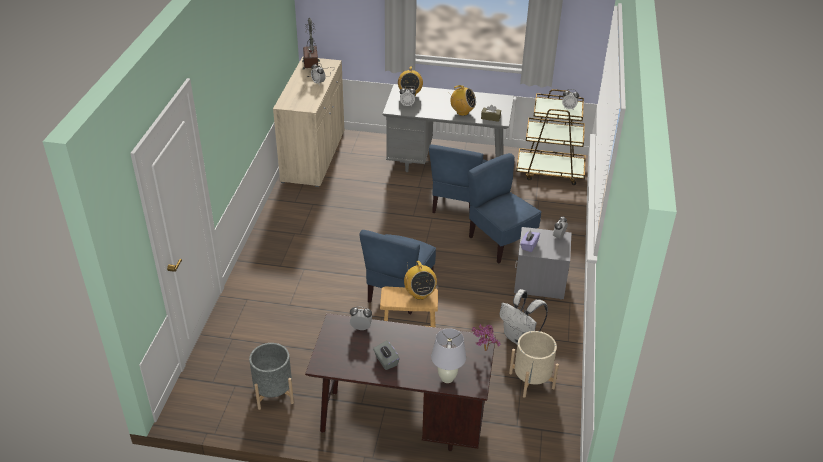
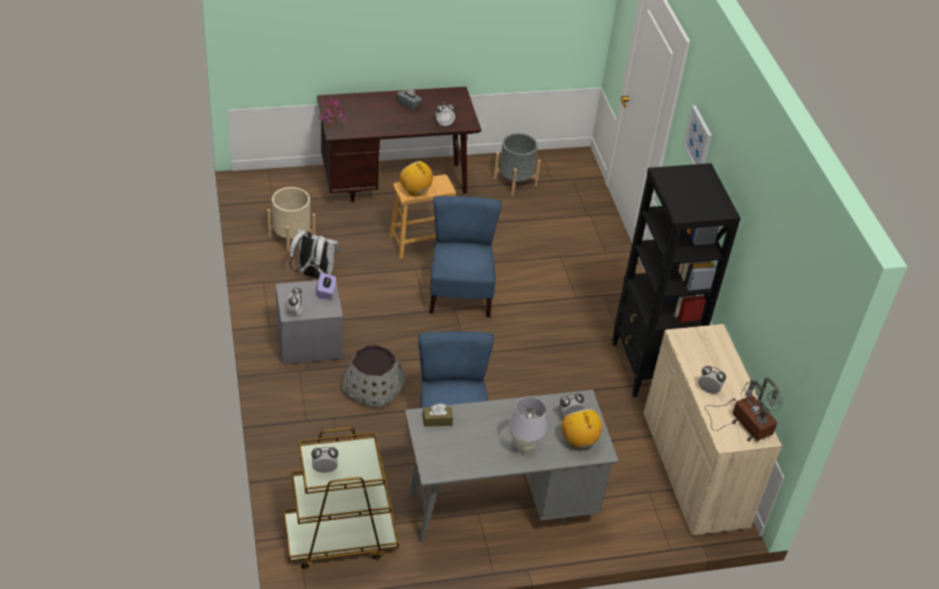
camera: 155 degrees right, 5 degrees up
(221, 98) = (698, 140): none -> picture
(290, 211) = (649, 367): none -> black bookcase
(447, 378) = (354, 102): white table lamp -> white table lamp (524, 448)
(462, 112) = (483, 421): radio -> none
(500, 241) = (373, 388): blue chair -> grey planter

